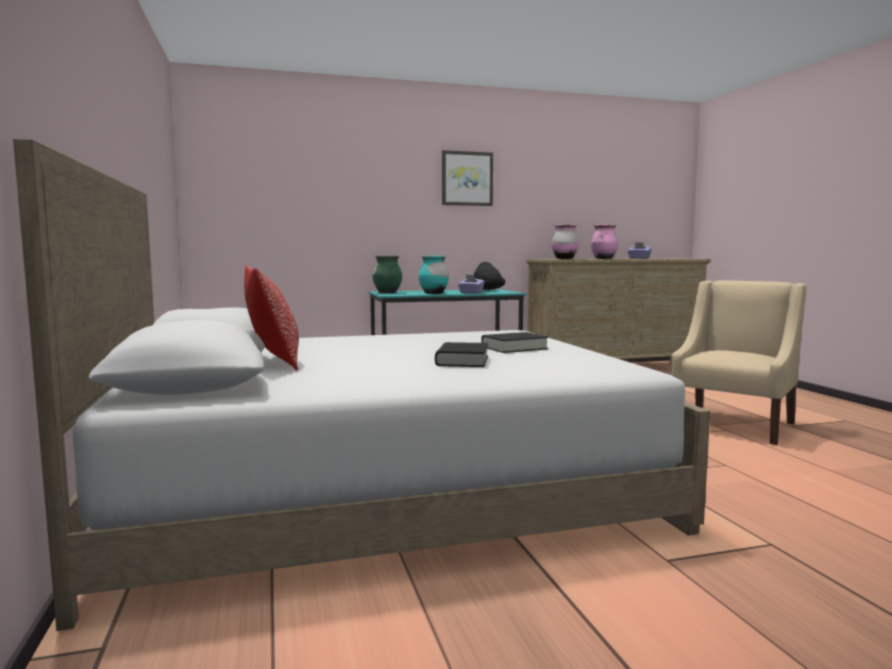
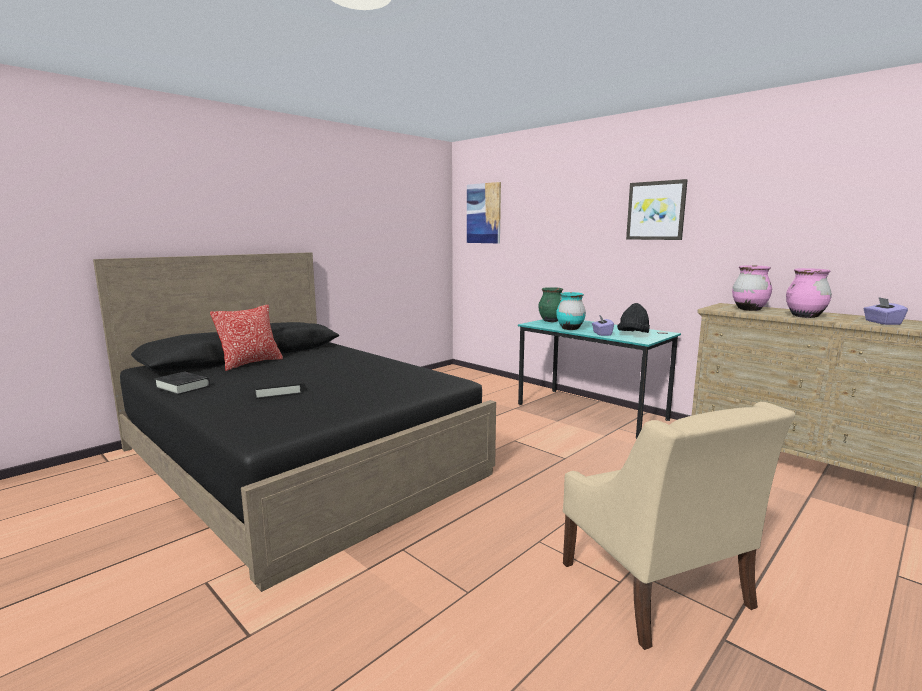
camera: 60 degrees right, 5 degrees up
(242, 168) = (483, 213): none -> picture
(382, 489) = (299, 460): white bed -> black bed
(514, 348) = (350, 393): black book -> black book (183, 387)
(734, 424) = (655, 585): beige armchair -> beige armchair turned 60 degrees clockwise

